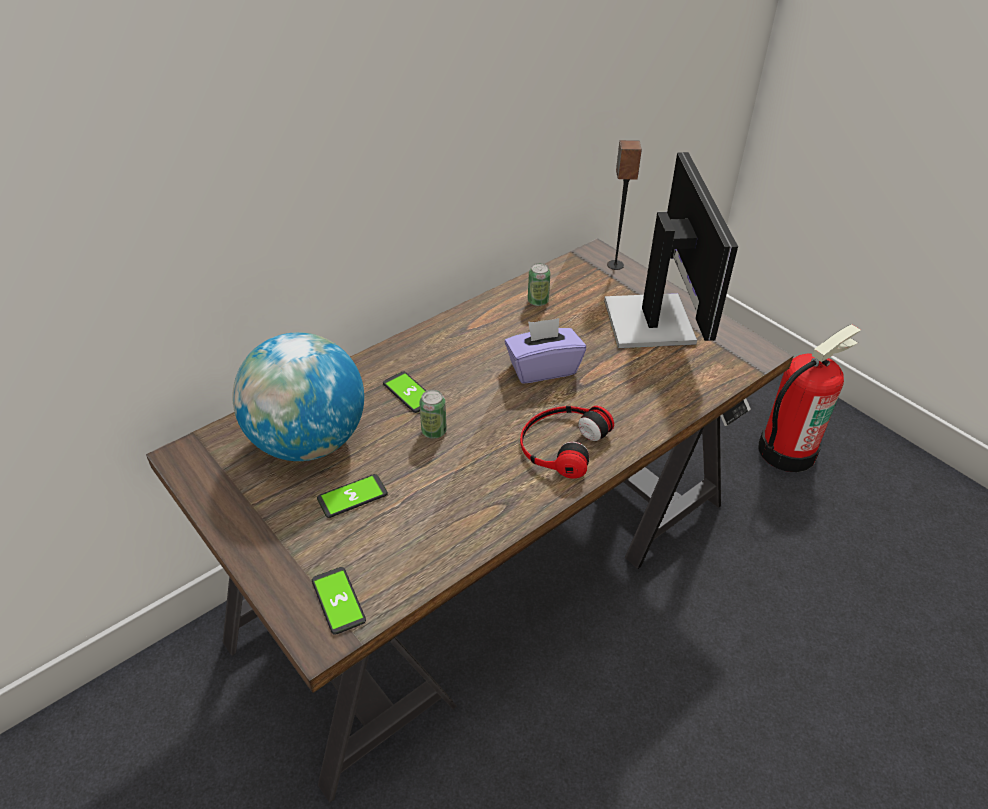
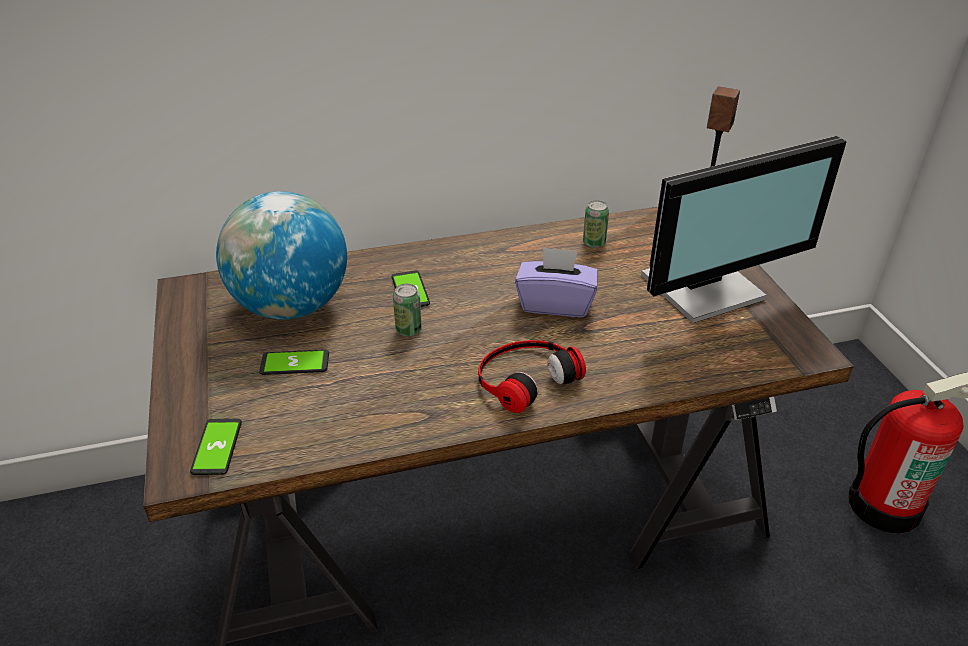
camera: 25 degrees right, 5 degrees down
(653, 320) = (706, 289): monitor -> monitor turned 45 degrees clockwise

